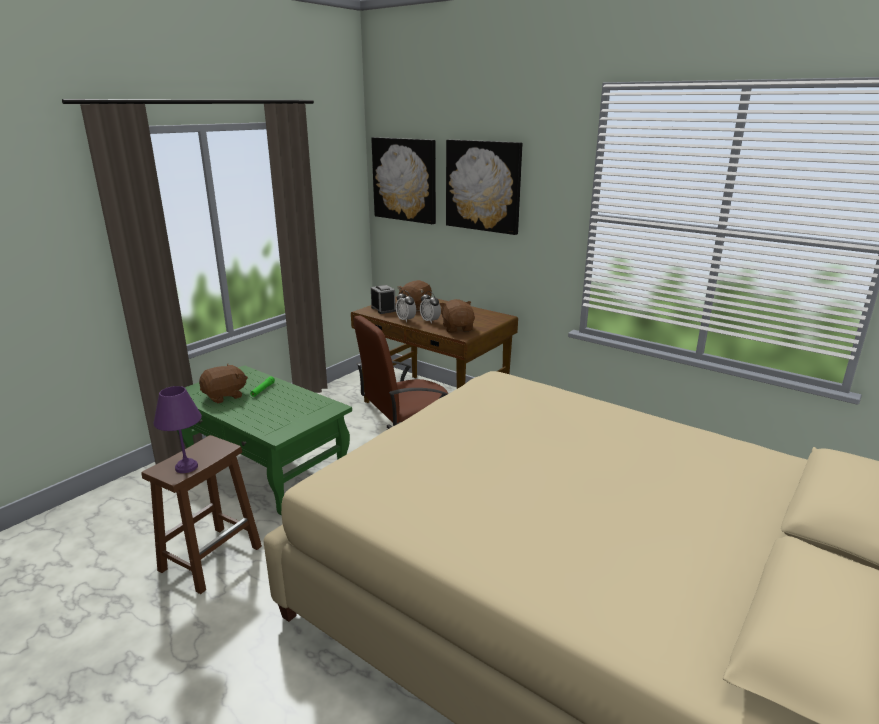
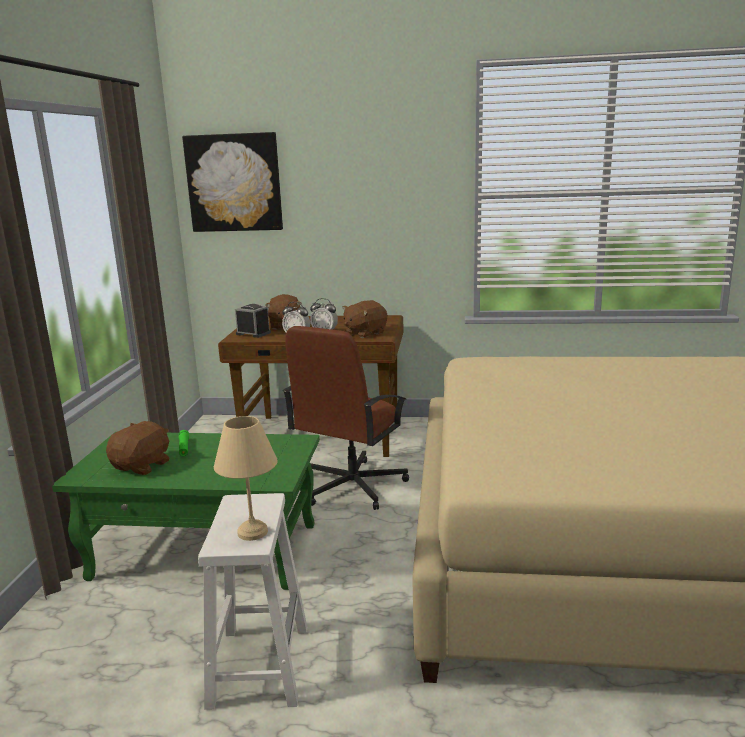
camera: 30 degrees left, 5 degrees down
(187, 467) = (253, 531): purple table lamp -> beige table lamp
(212, 557) = (259, 664): brown stool -> white stool
(458, 328) = (364, 333): brown plush toy -> brown plush toy turned 90 degrees counterclockwise
(483, 186) = (344, 178): picture -> none

